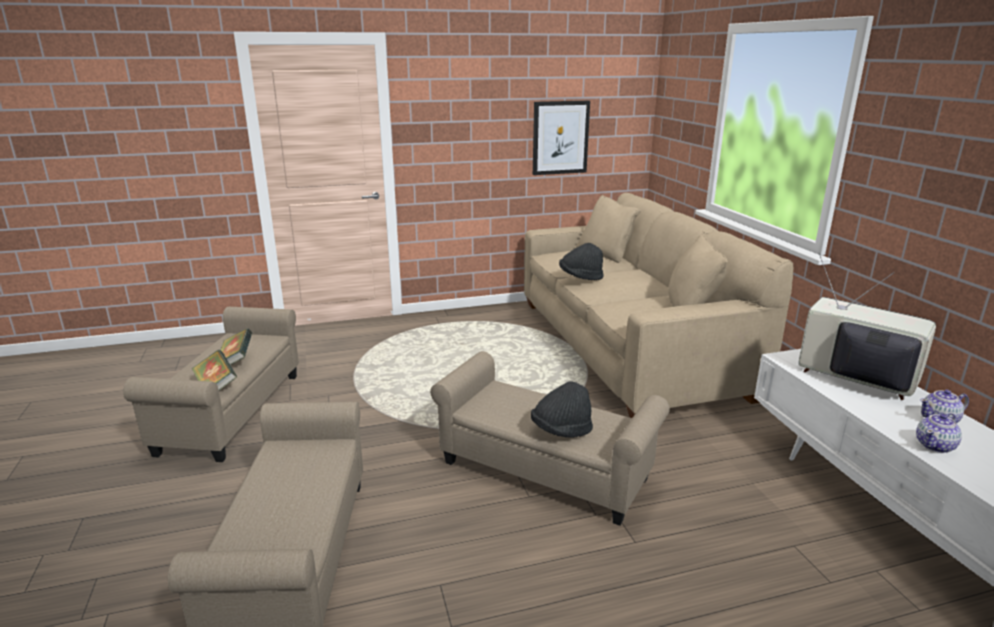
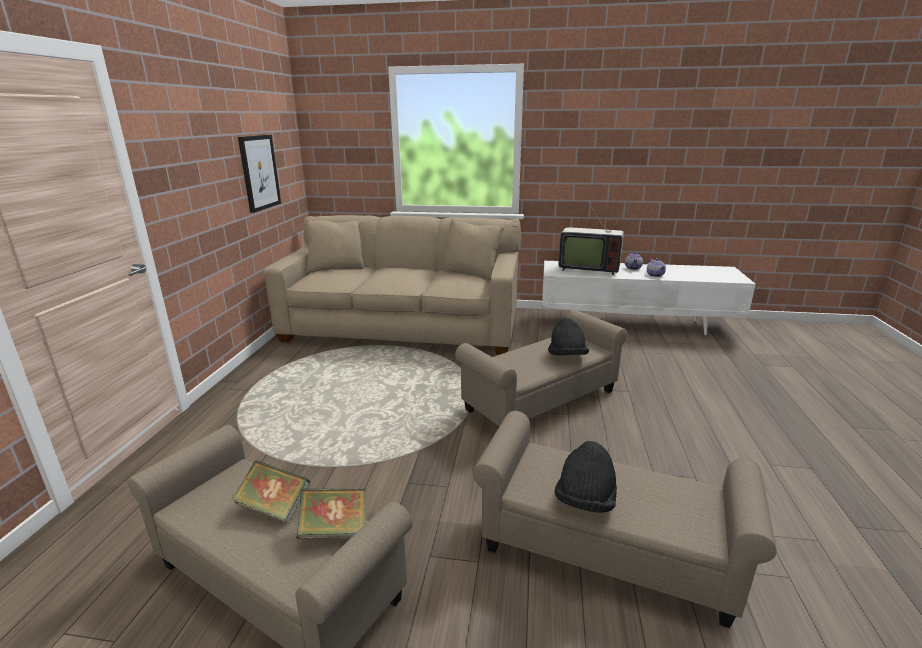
camera: 65 degrees left, 0 degrees up
(580, 277) = (379, 282): black hat -> black hat (585, 501)
(856, 380) = (588, 268): television -> television turned 135 degrees counterclockwise

